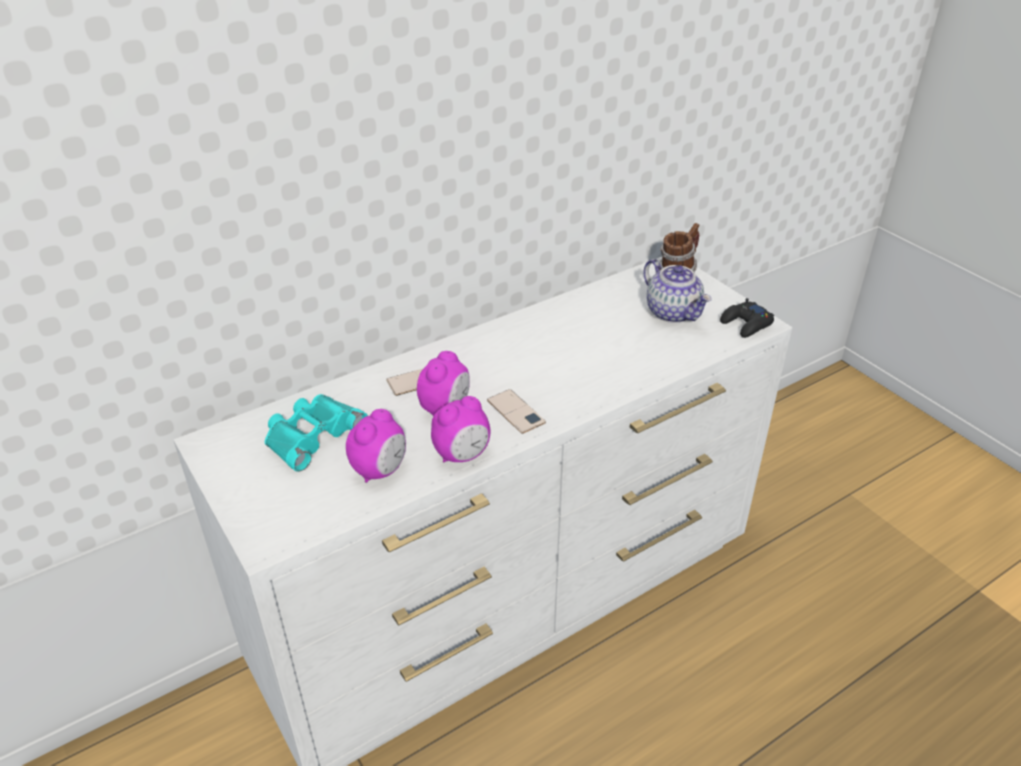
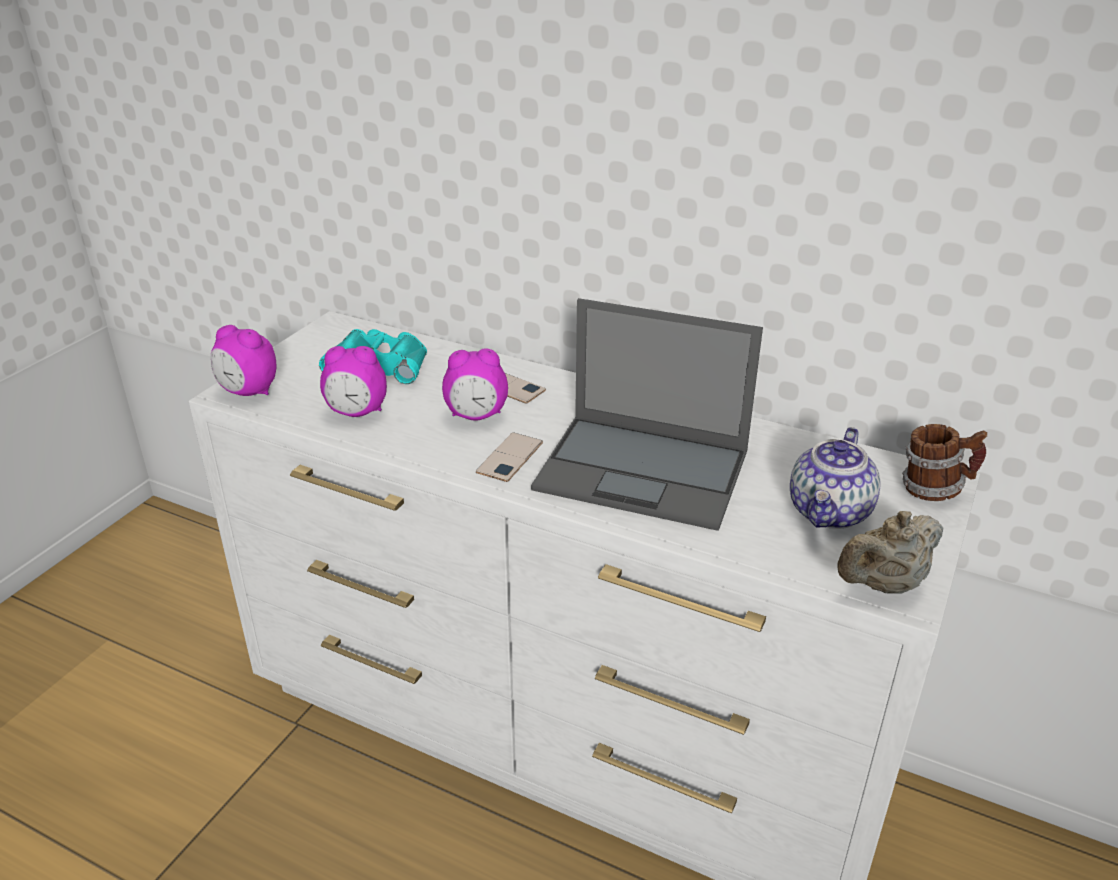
camera: 60 degrees right, 5 degrees down
(462, 455) = (413, 448): alarm clock -> alarm clock (248, 392)
(579, 360) = (645, 470): none -> laptop
(746, 324) = (884, 584): black game controller -> beige teapot

